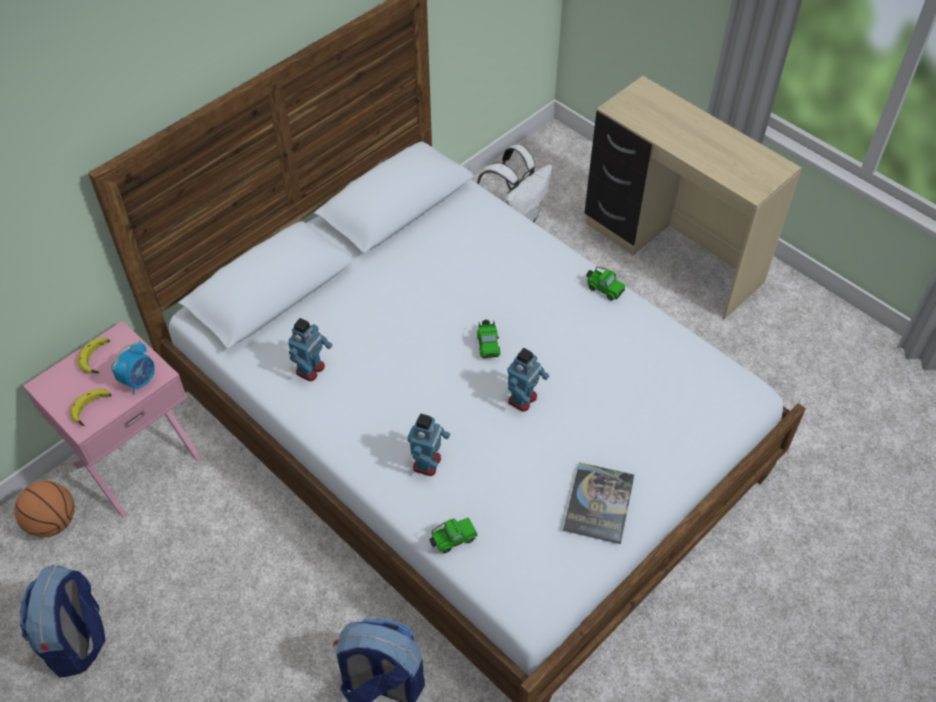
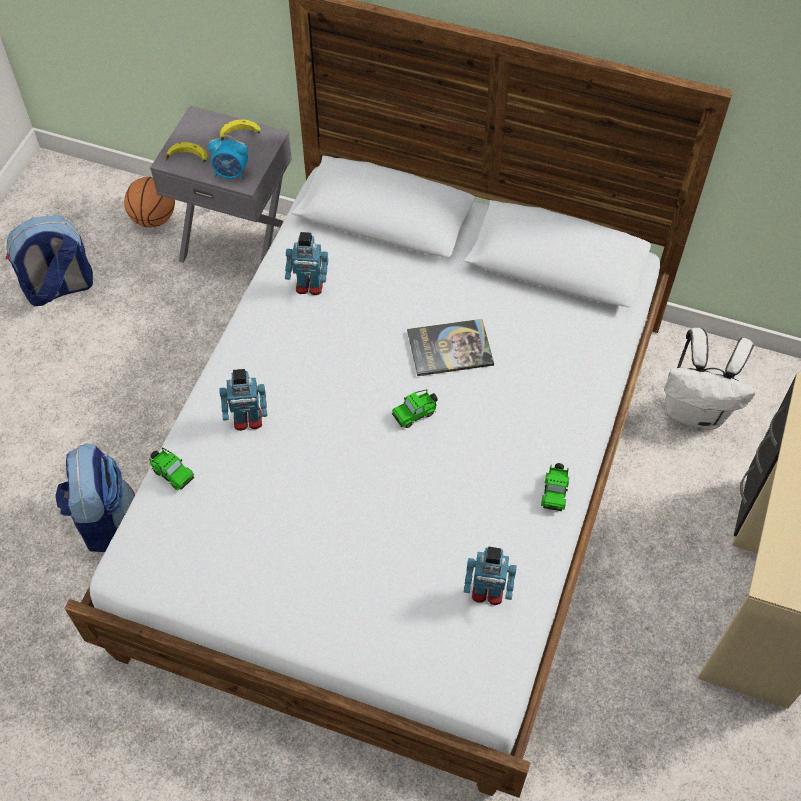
camera: 65 degrees right, 5 degrees up
(136, 460) = (237, 241): pink nightstand -> grey nightstand
(523, 399) = (362, 470): toy robot -> toy robot (487, 592)
(599, 503) = (267, 584): book -> book (450, 348)

